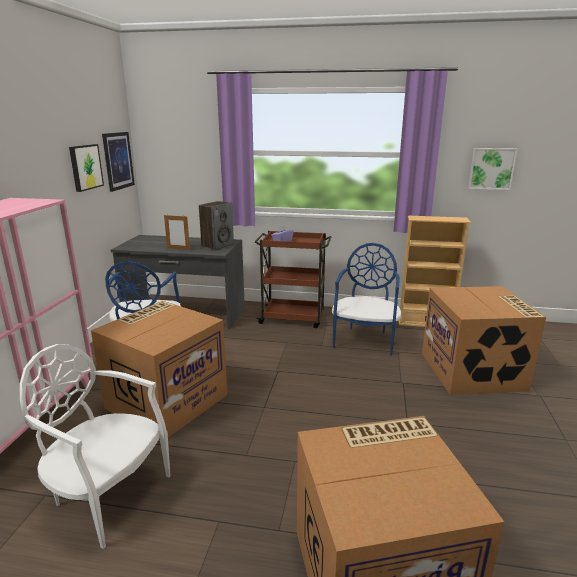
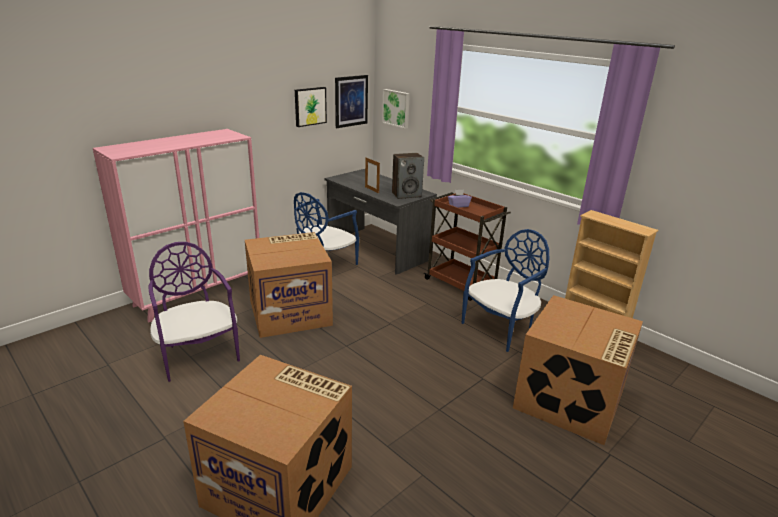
camera: 35 degrees right, 5 degrees up
(108, 495) = (198, 354): white chair -> purple chair
(491, 168) = (709, 176): picture -> picture (396, 108)

